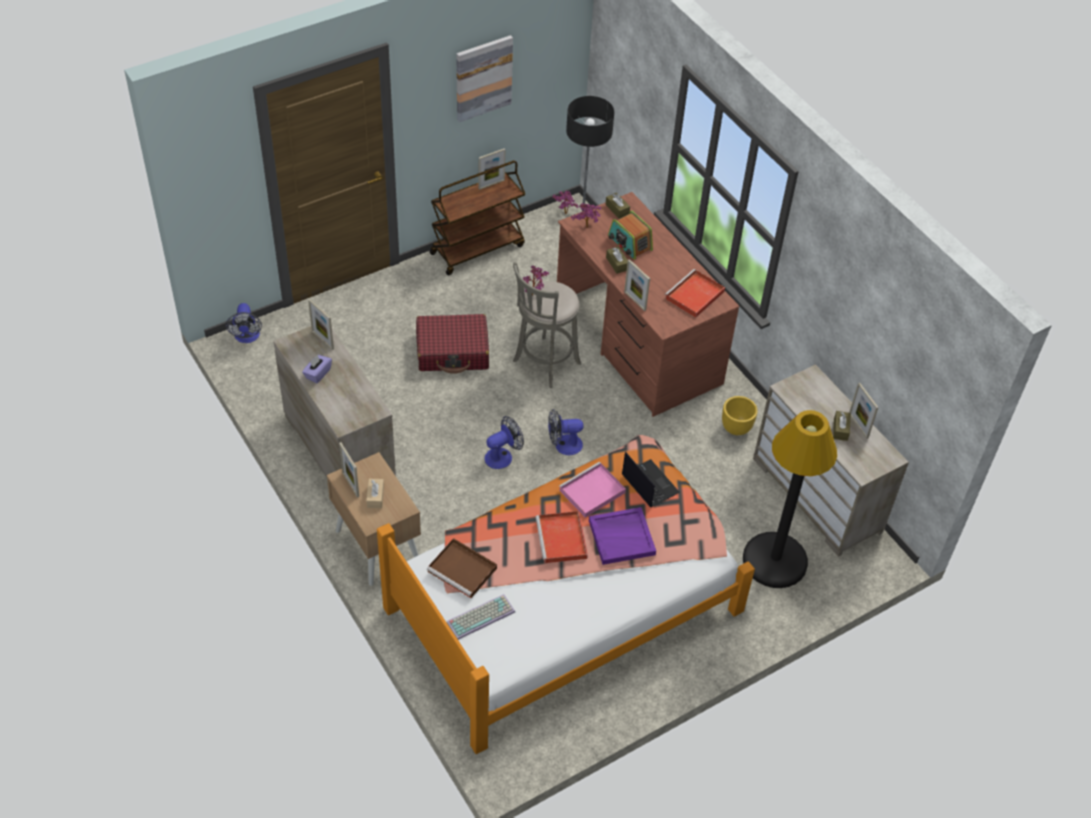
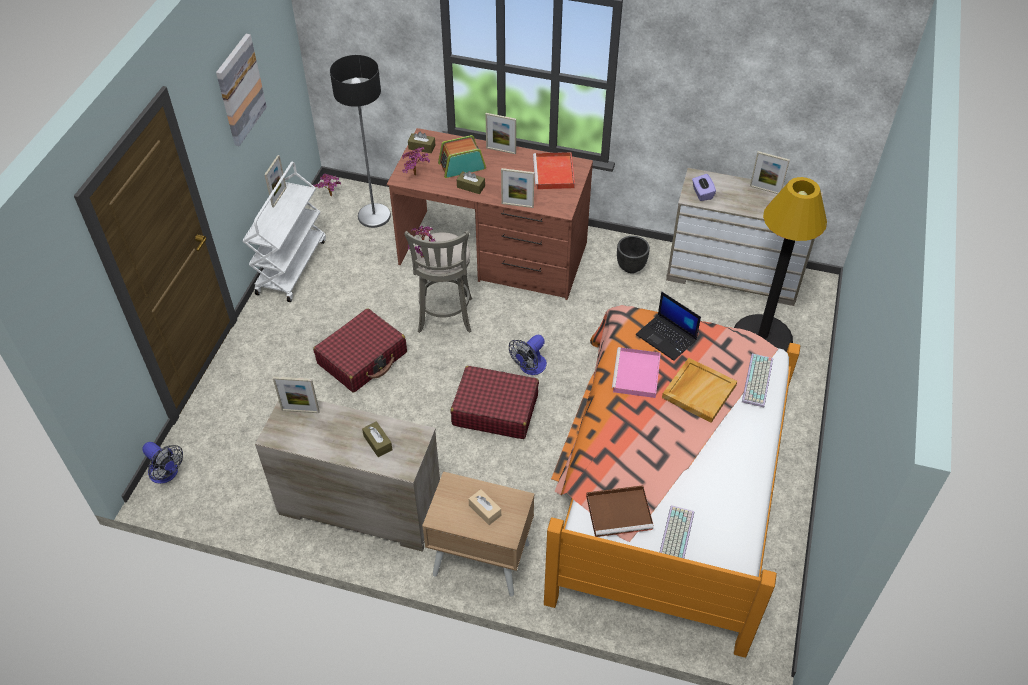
camera: 40 degrees left, 0 degrees up
(317, 374) = (330, 442): purple tissue box -> purple tissue box (702, 193)
(350, 485) = (452, 517): picture frame -> picture frame (501, 150)
(477, 249) = (291, 266): brown cart -> white cart
(502, 456) = (495, 410): fan -> red suitcase
(562, 540) = (661, 427): red tray -> none
(622, 537) = (698, 391): purple tray -> beige tray
(629, 243) = (461, 166): radio -> radio turned 150 degrees clockwise
(649, 484) = (667, 337): laptop -> laptop turned 150 degrees counterclockwise
(678, 565) = (758, 381): none -> keyboard
(736, 428) = (631, 267): yellow planter -> black planter
(840, 429) = (758, 200): brown tissue box -> brown tissue box (378, 443)

